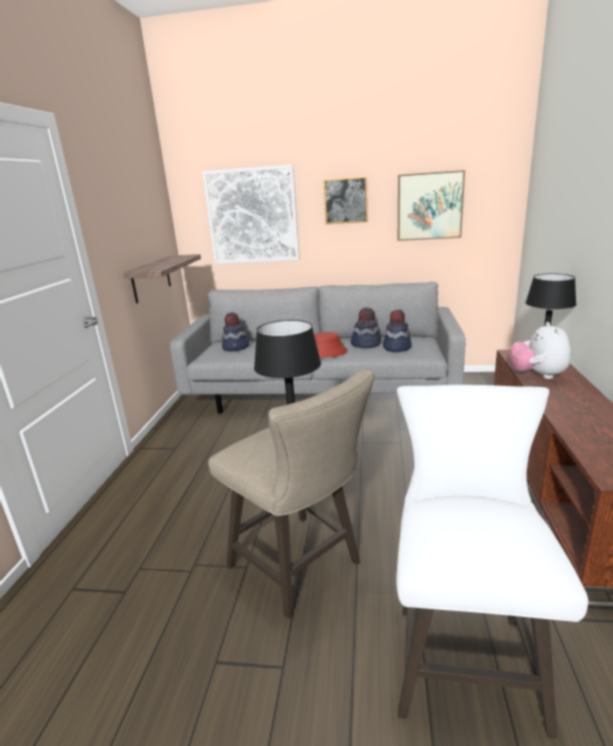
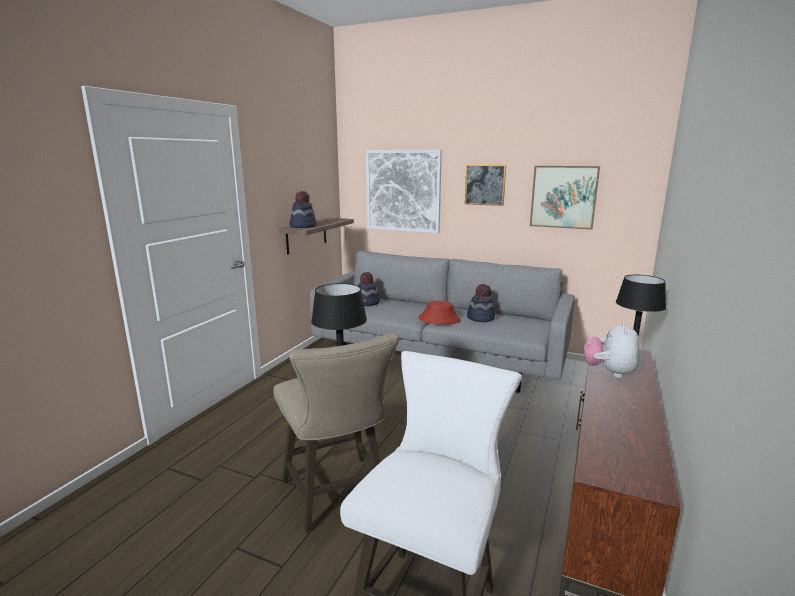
camera: 15 degrees right, 5 degrees down
(396, 347) = (506, 325): hat -> hat (303, 226)

